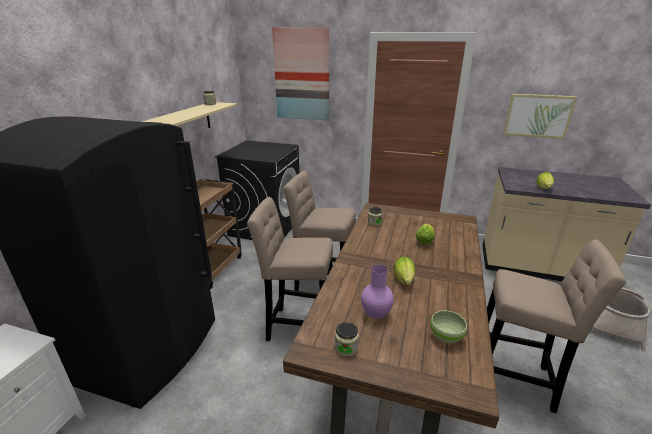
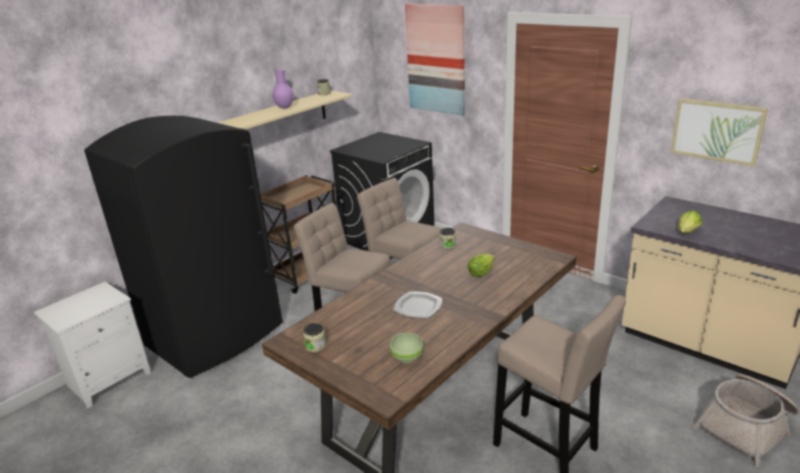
camera: 25 degrees right, 0 degrees up
(375, 315) = (363, 328): purple vase -> purple vase (284, 108)
(404, 281) = (418, 306): lettuce -> plate

